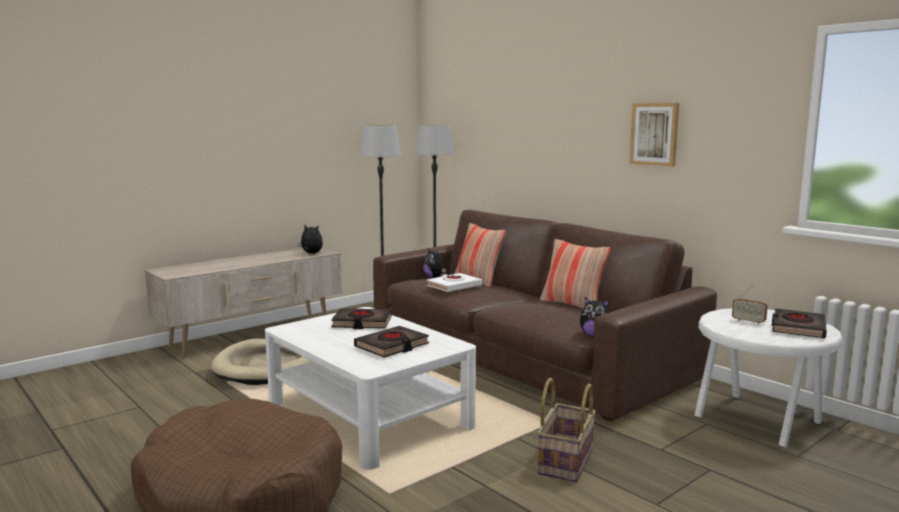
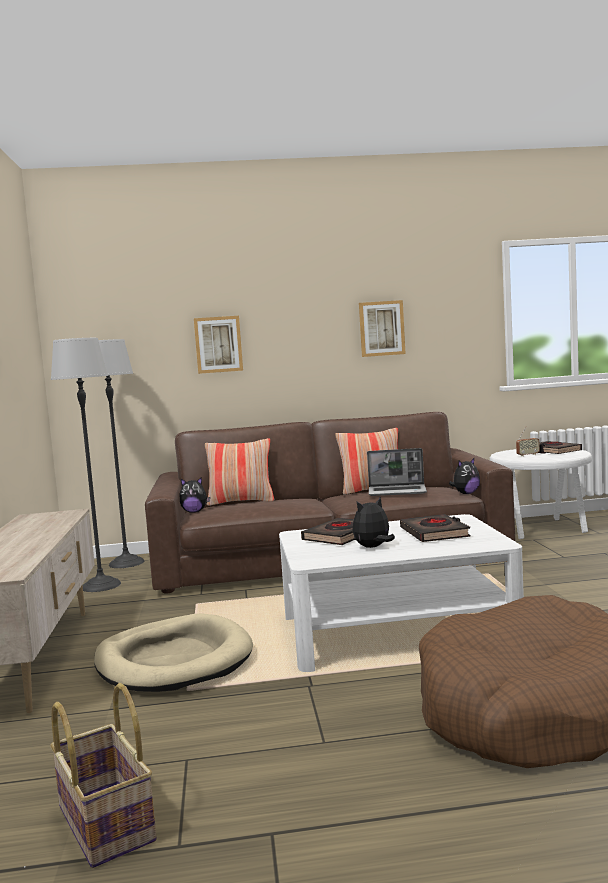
camera: 55 degrees left, 5 degrees down
(311, 253) = (61, 517): plush toy -> plush toy (373, 547)
(454, 286) = (265, 504): white book -> none
(518, 135) = (218, 344): none -> picture
(548, 311) = (398, 491): none -> laptop
(564, 461) = (561, 582): basket -> basket (103, 824)

